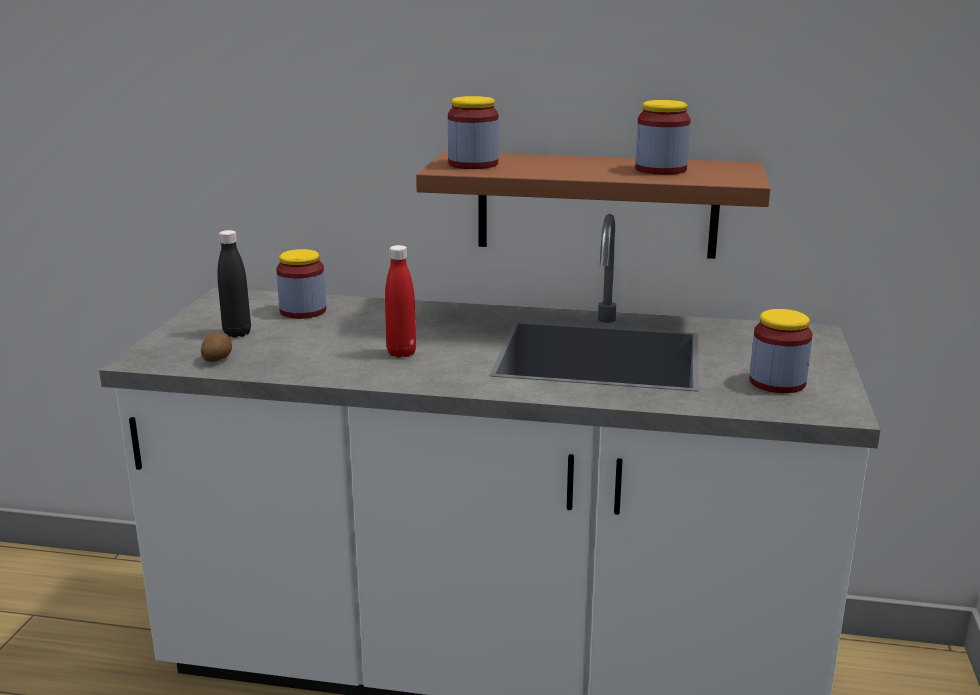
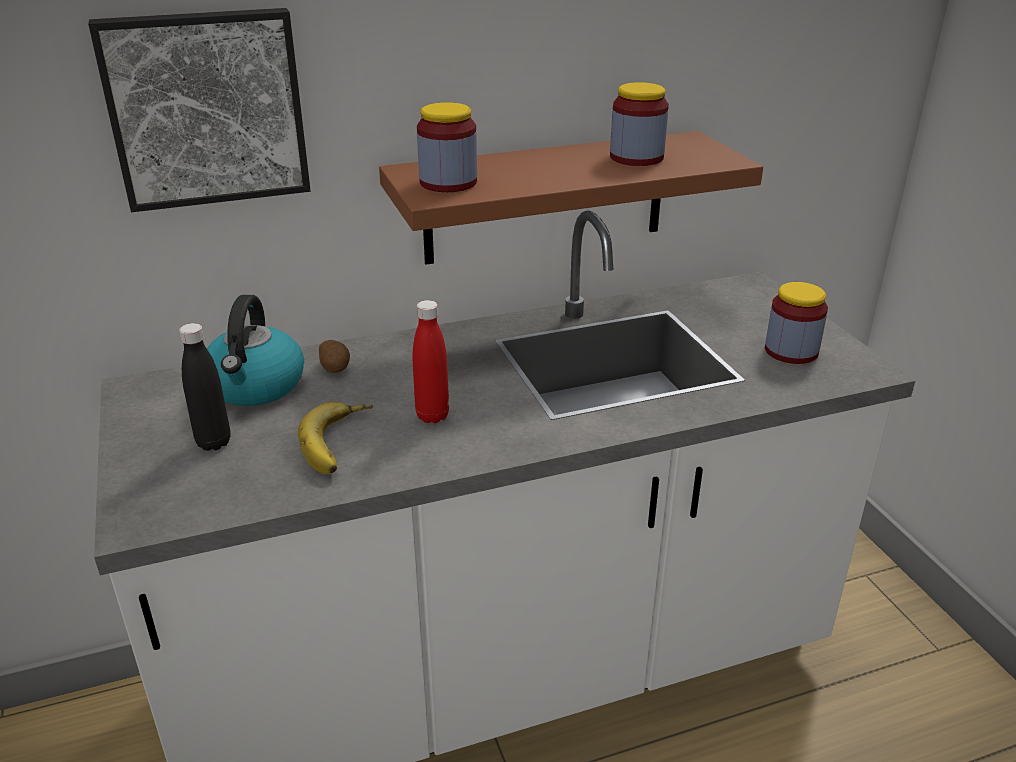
camera: 30 degrees left, 10 degrees up
(218, 359) = (234, 489): potato -> potato (335, 367)
(303, 311) = (256, 386): jar -> kettle
(313, 86) = (206, 108): none -> picture
(317, 353) = (341, 443): none -> banana

